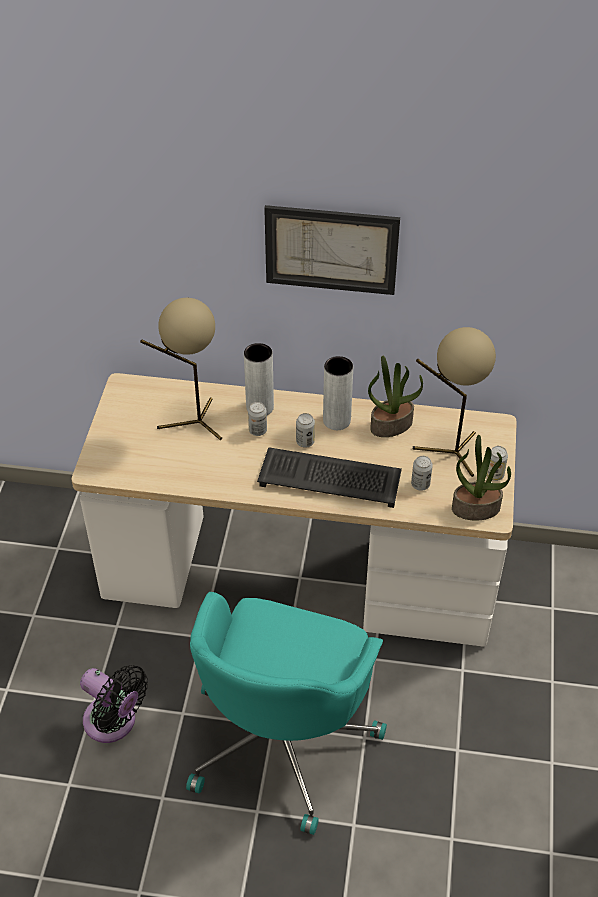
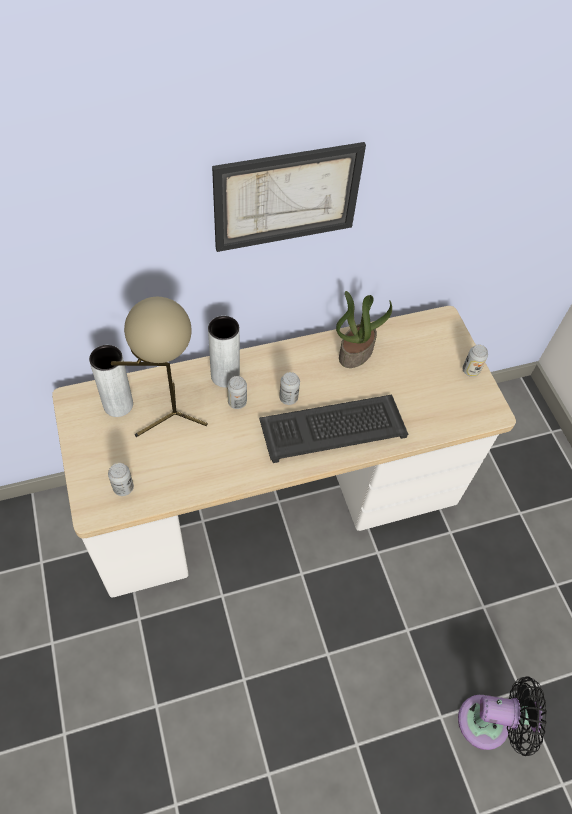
camera: 30 degrees left, 10 degrees up
(114, 722) = (186, 719): black fan -> black fan (489, 723)
(282, 738) = (342, 663): turquoise office chair -> none
(336, 420) = (304, 364): grey vase -> grey vase (118, 404)
(420, 484) = (415, 404): can -> can (123, 487)
(450, 452) = (421, 361): beige table lamp -> none
(476, 508) = (475, 410): potted plant -> none

